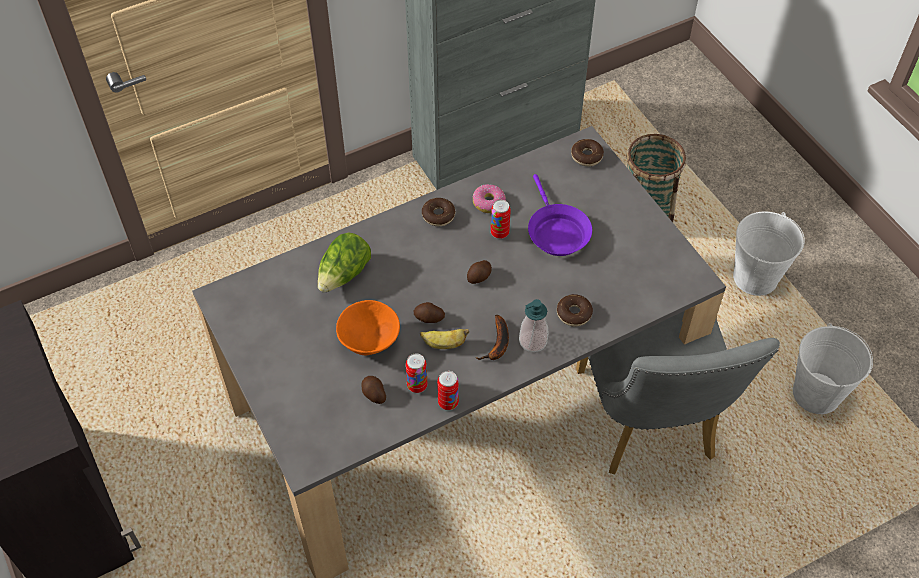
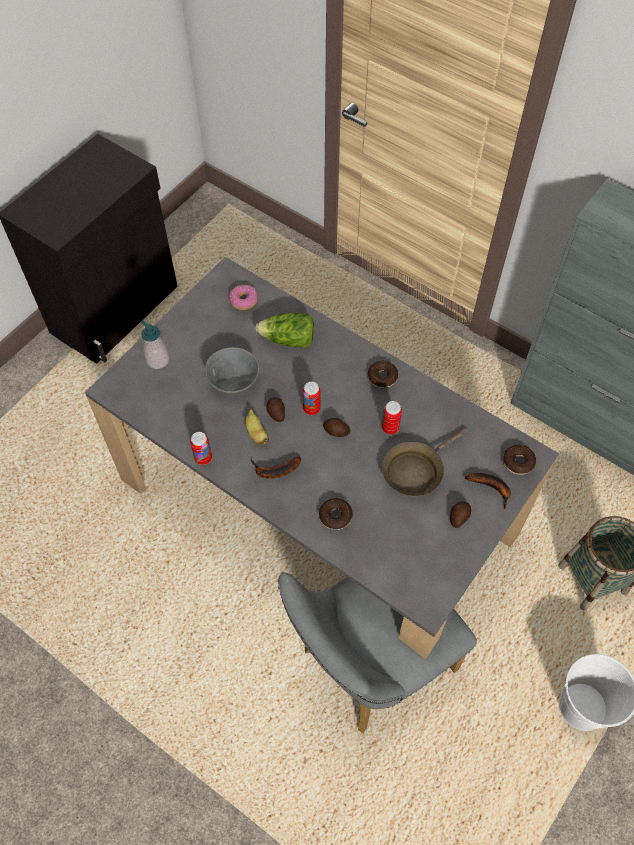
camera: 65 degrees right, 5 degrees up
(370, 343) = (233, 384): orange bowl -> grey bowl
(373, 394) = (188, 405): potato -> potato (458, 517)
(417, 385) = (209, 431): can -> can (311, 409)
(489, 203) = (417, 407): donut -> donut (243, 301)
(533, 341) = (291, 496): soap dispenser -> soap dispenser (158, 360)
(556, 232) = (416, 470): purple frying pan -> brown frying pan
(603, 185) = (492, 488): none -> banana
(815, 394) = (479, 809): white bucket -> none

